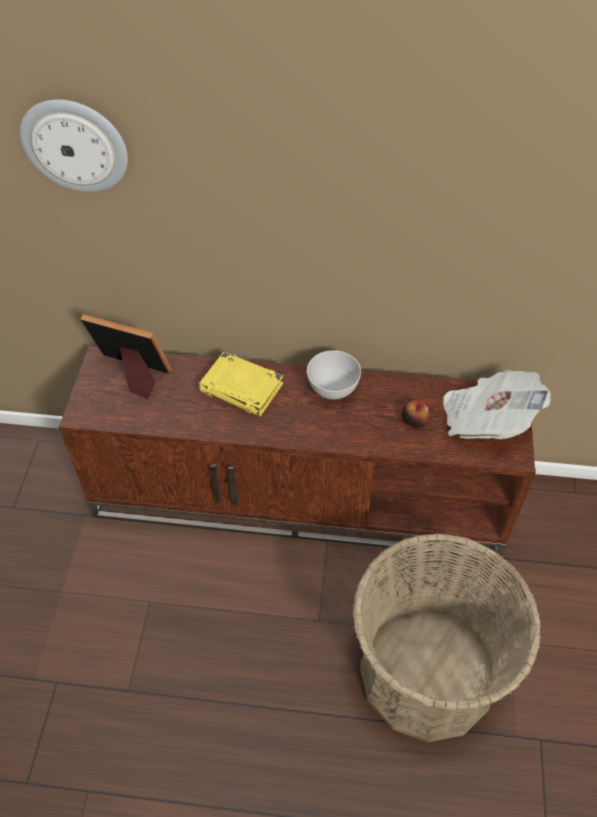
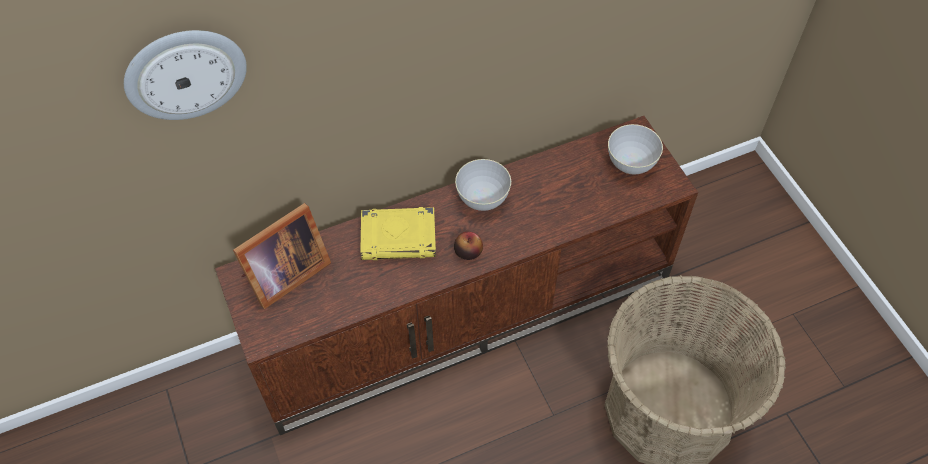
camera: 30 degrees left, 5 degrees up
(133, 374) = (283, 275): picture frame -> picture frame turned 150 degrees clockwise
(414, 420) = (572, 193): apple -> apple (468, 251)
(486, 419) = (630, 163): newspaper -> grey bowl

